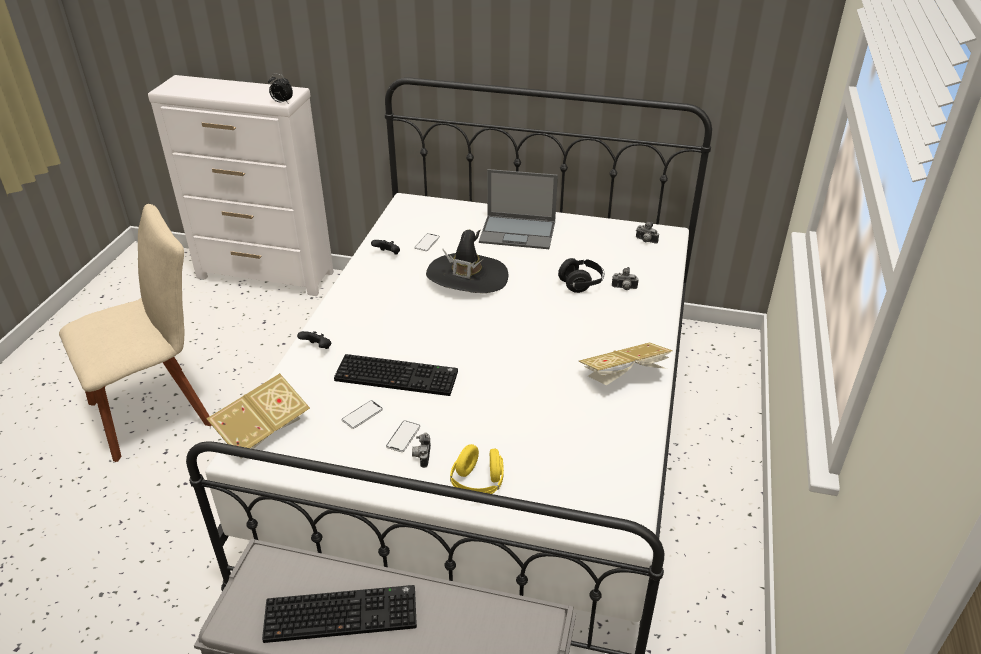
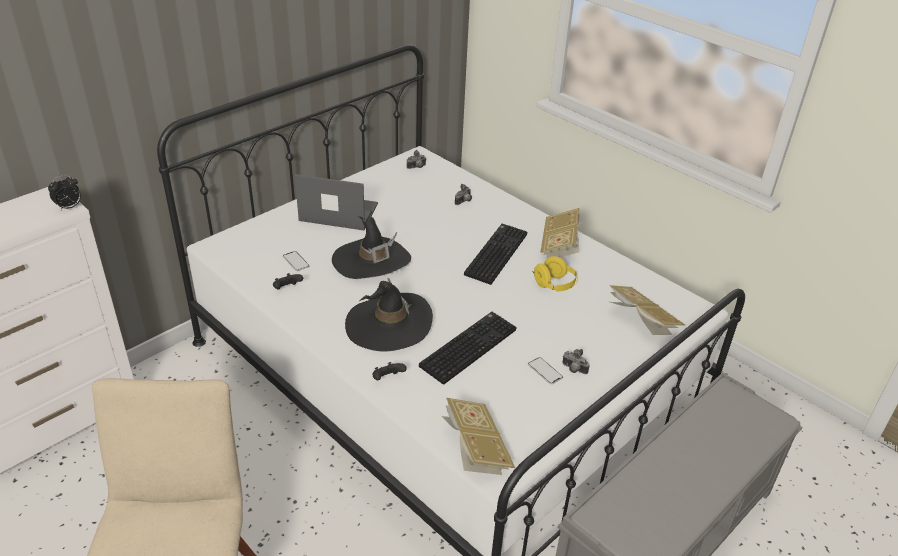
camera: 60 degrees left, 0 degrees up
(342, 612) = (672, 486): keyboard -> keyboard (495, 253)
(362, 415) = (501, 384): phone -> none
(388, 320) = (388, 325): none -> black hat
(478, 483) = (620, 354): yellow headphones -> yellow headphones (554, 285)
(518, 232) = (337, 212): laptop -> laptop turned 120 degrees counterclockwise
(548, 483) = (641, 323): none -> book
(581, 284) = (439, 216): black headphones -> none

